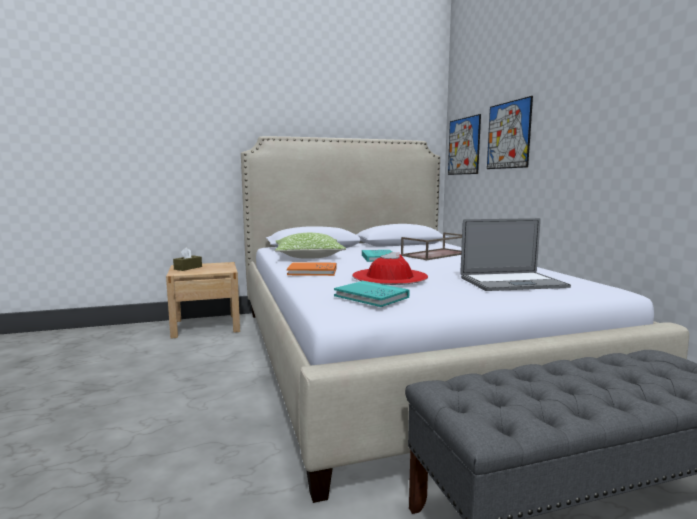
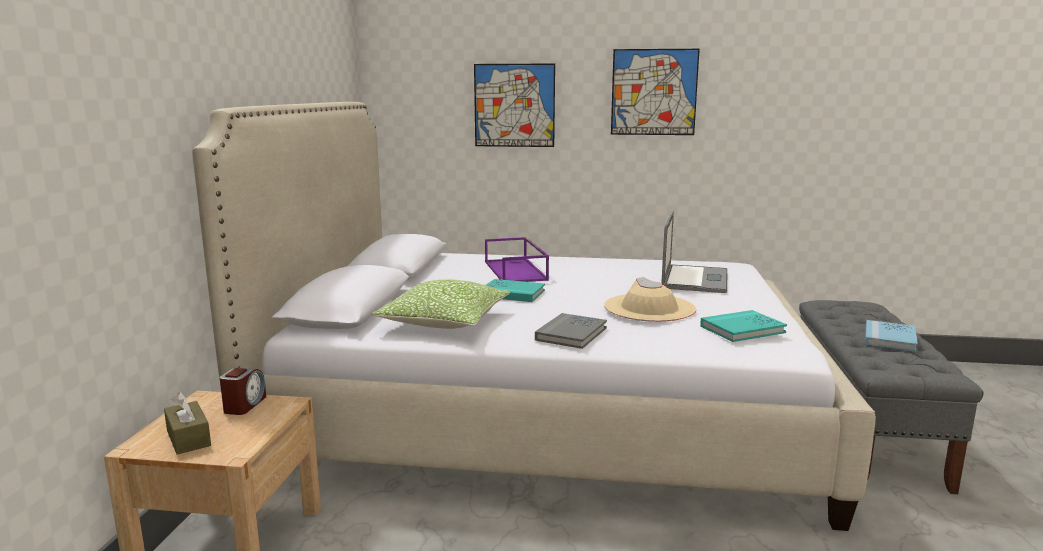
camera: 65 degrees left, 5 degrees up
(222, 267) = (244, 405): none -> alarm clock
(312, 271) = (571, 334): orange book -> grey book
(389, 277) = (649, 308): red hat -> beige hat
(435, 254) = (516, 271): brown tray -> purple tray
(464, 146) = (414, 111): picture -> picture (654, 92)
(571, 389) = (889, 339): none -> blue book

